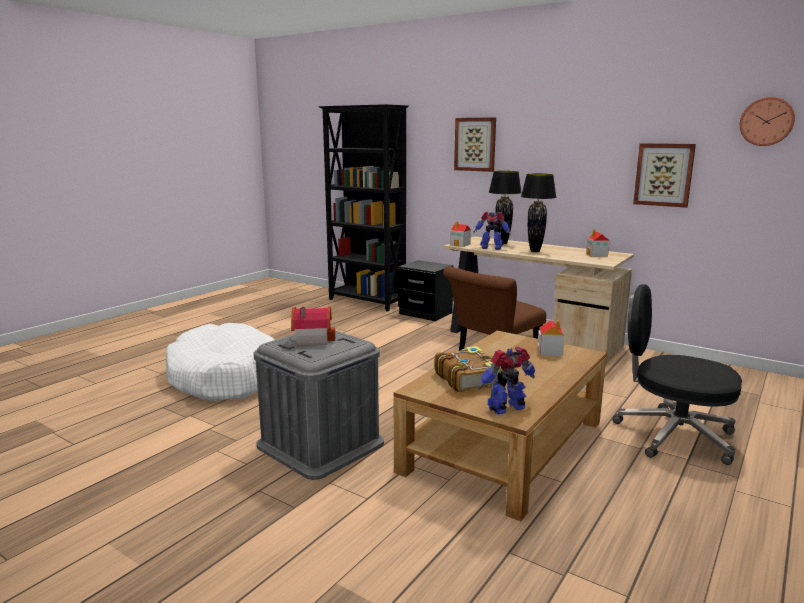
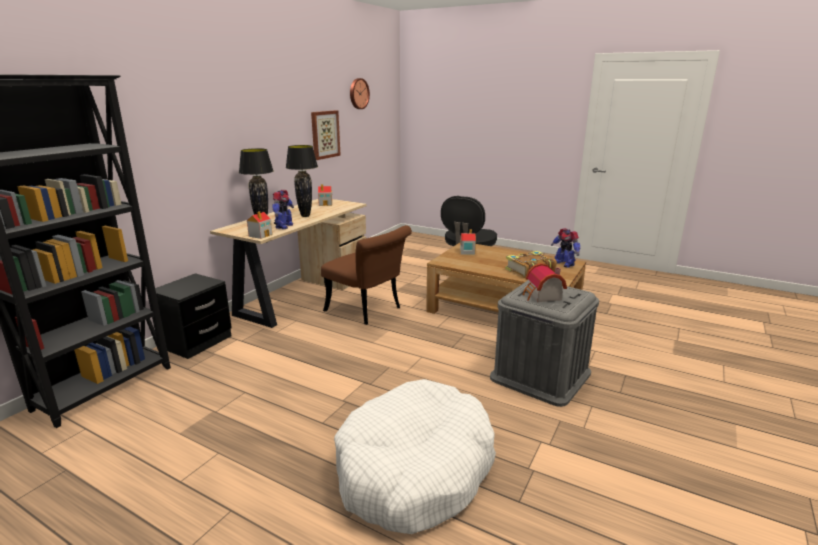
camera: 95 degrees left, 5 degrees up
(475, 144) = (187, 125): picture -> none

